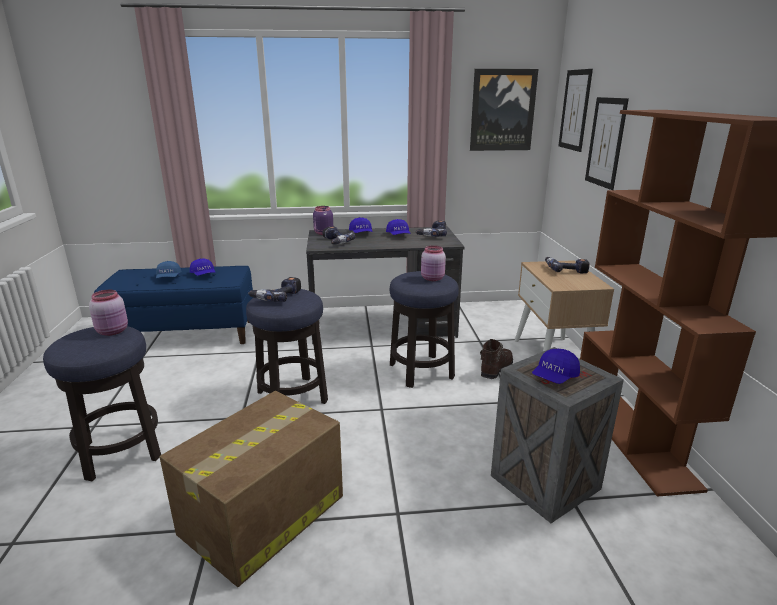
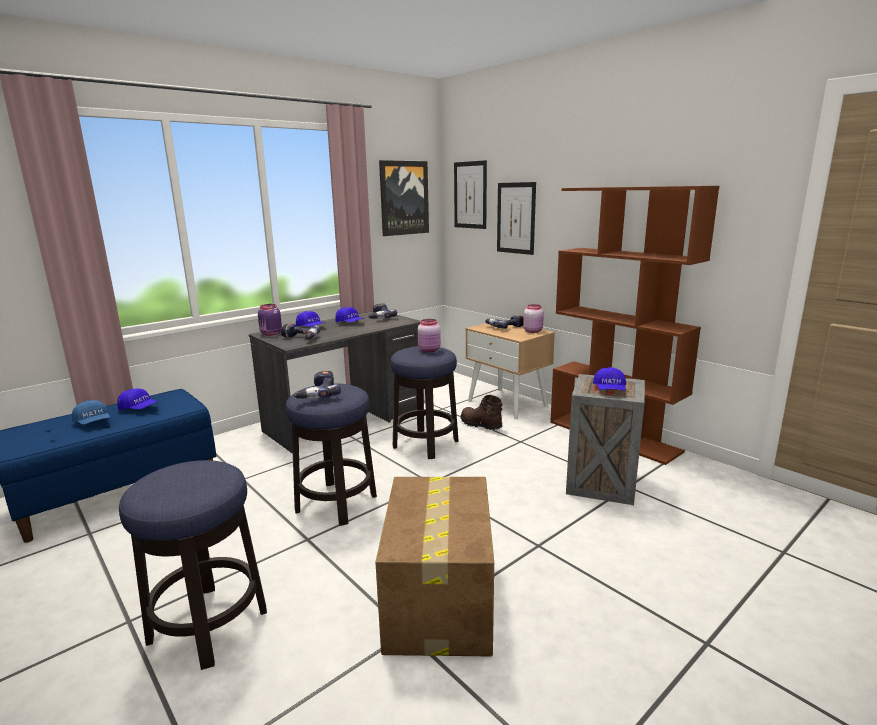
camera: 35 degrees left, 5 degrees down
(113, 331) = (193, 468): pink jar -> pink jar (533, 331)
(495, 370) = (480, 425): brown boot -> brown boot turned 45 degrees counterclockwise

